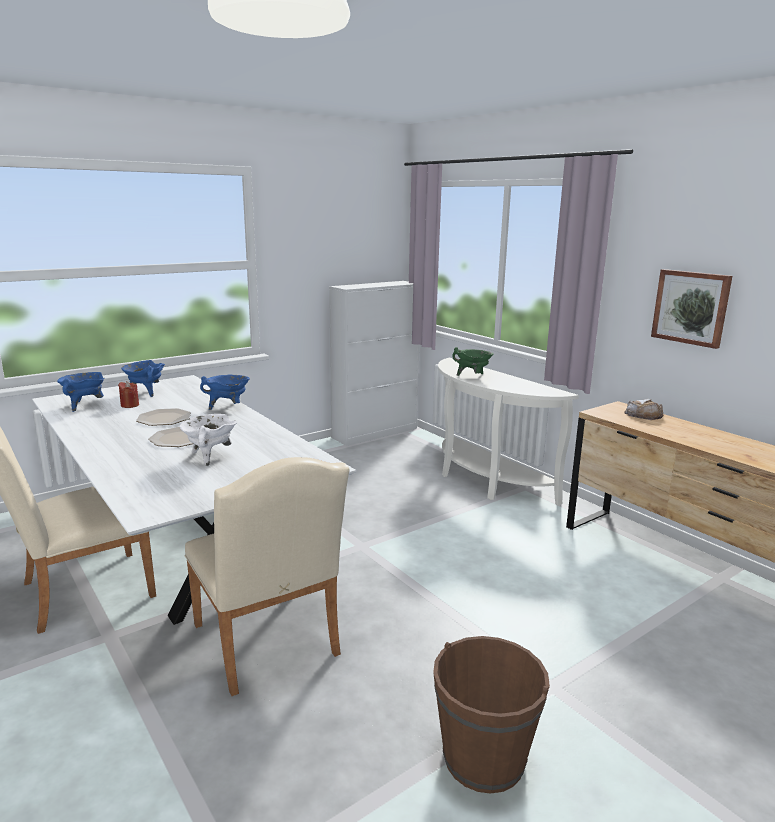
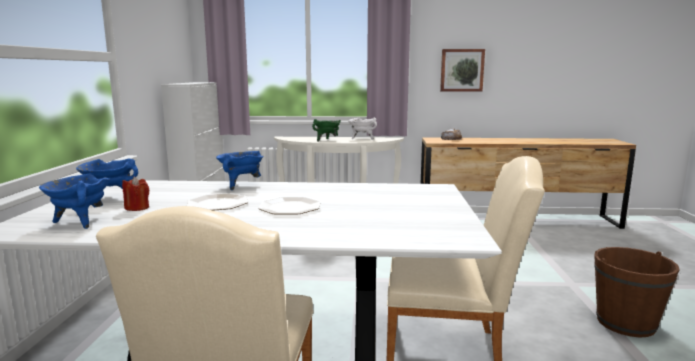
camera: 50 degrees left, 5 degrees down
(209, 457) = (359, 206): white cooking pot -> white cooking pot (362, 138)

